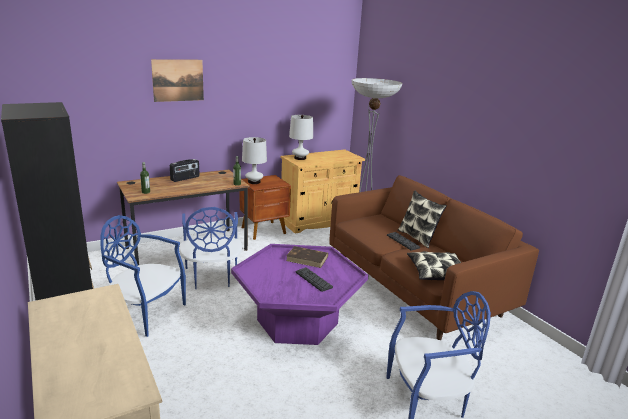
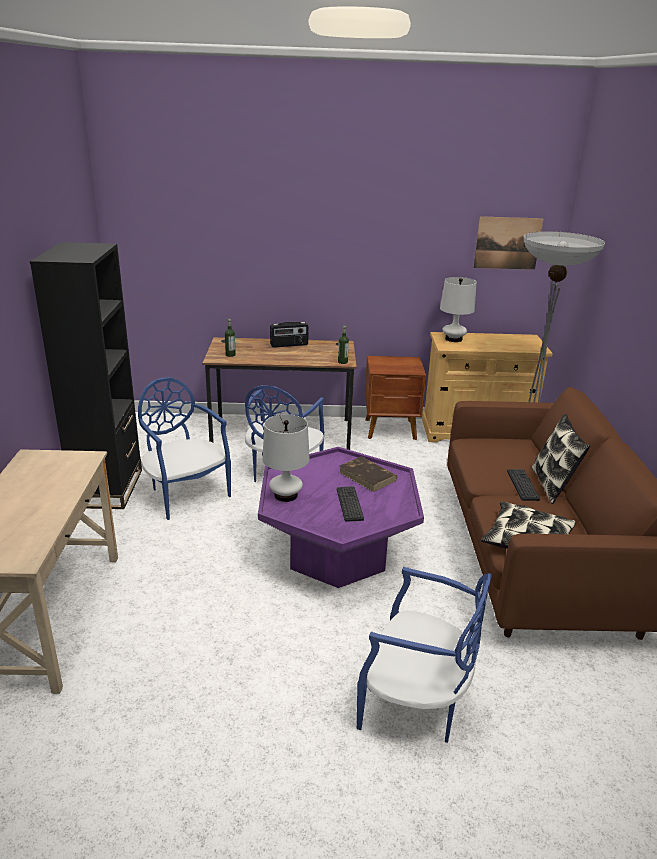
camera: 30 degrees right, 5 degrees up
(178, 80) = (294, 220): picture -> picture (507, 243)
(254, 182) = (381, 362): white table lamp -> white table lamp (285, 495)

